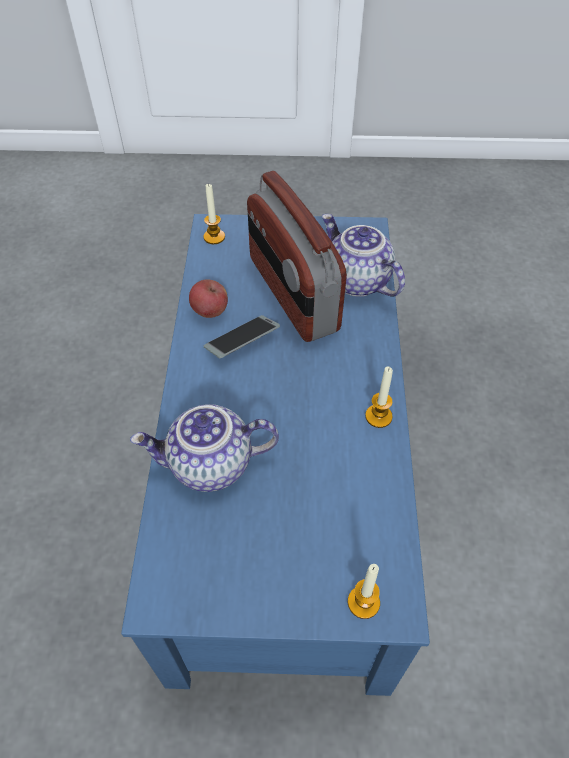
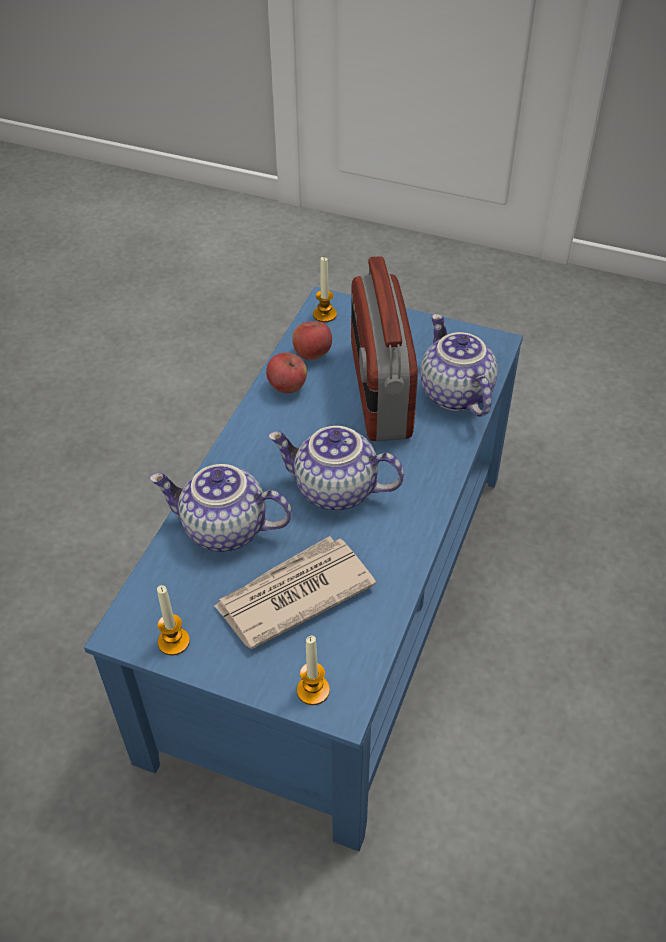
camera: 20 degrees right, 5 degrees down
(219, 275) = (312, 354): none -> apple
(242, 341) = (306, 424): phone -> none
(295, 398) = (334, 491): none -> teapot
(302, 511) = (292, 595): none -> newspaper
(378, 416) = (411, 531): candle -> candle (173, 642)

